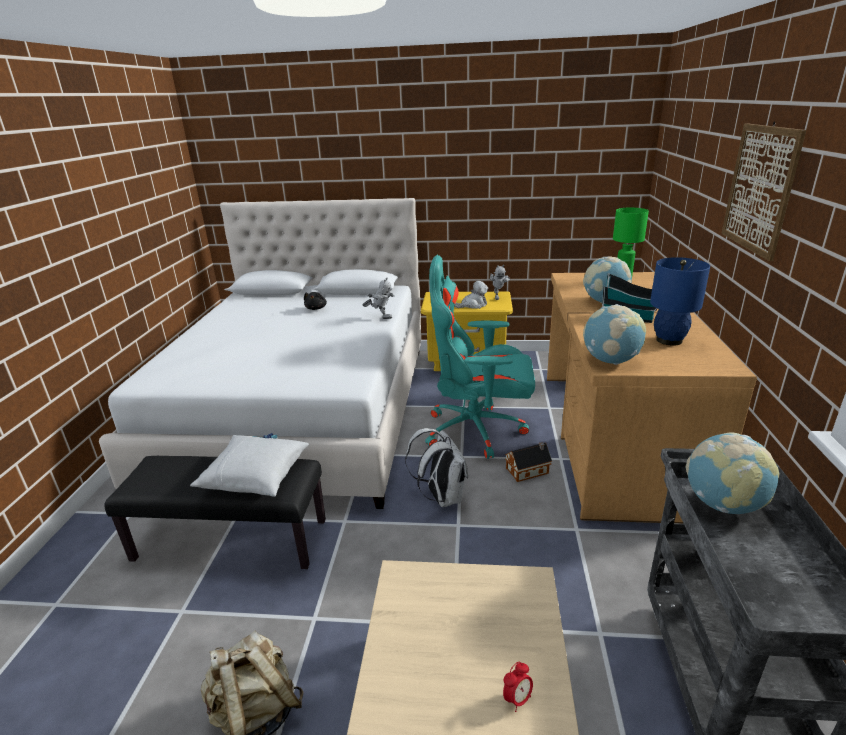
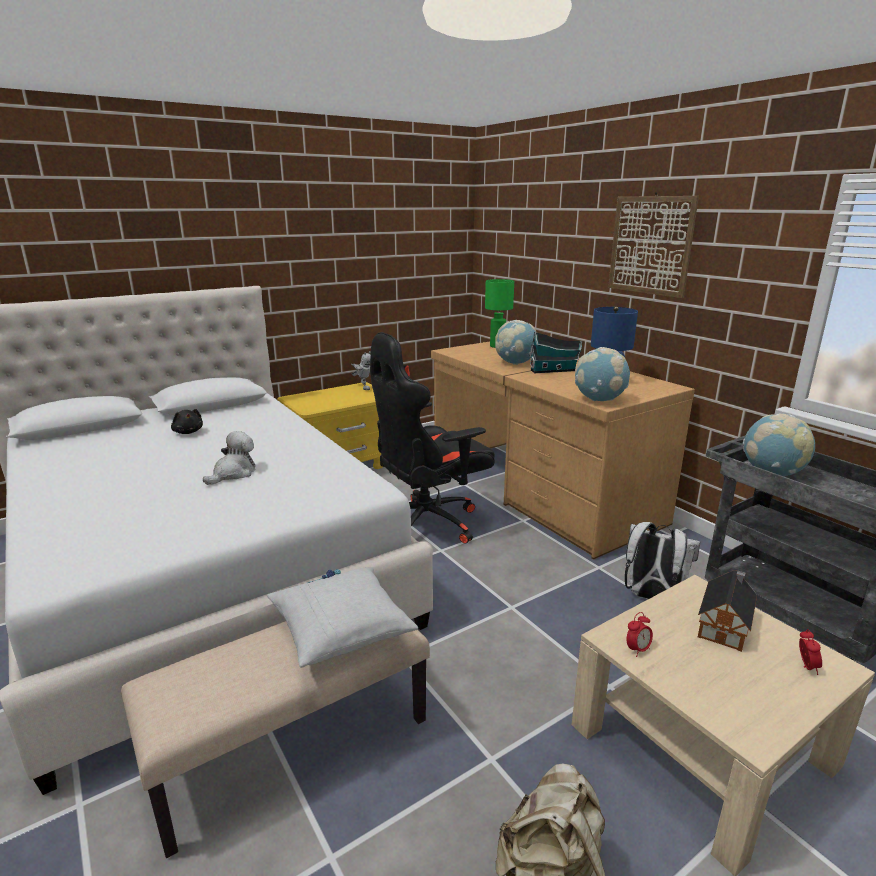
camera: 40 degrees left, 5 degrees down
(232, 539) = (292, 744): black bench -> beige bench
(380, 317) = (290, 423): toy robot -> none
(402, 594) = (637, 649): none -> alarm clock
(441, 497) = (467, 591): white backpack -> white backpack (652, 597)
(473, 305) = (351, 399): plush toy -> plush toy (233, 473)
(481, 431) = (432, 523): turquoise office chair -> black office chair
(529, 470) = (511, 539): toy house -> toy house (724, 625)

